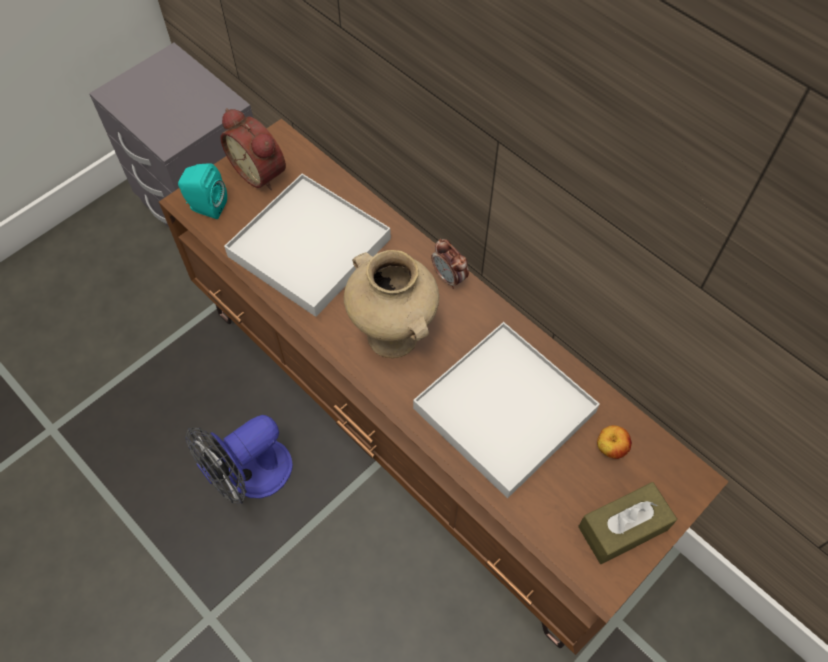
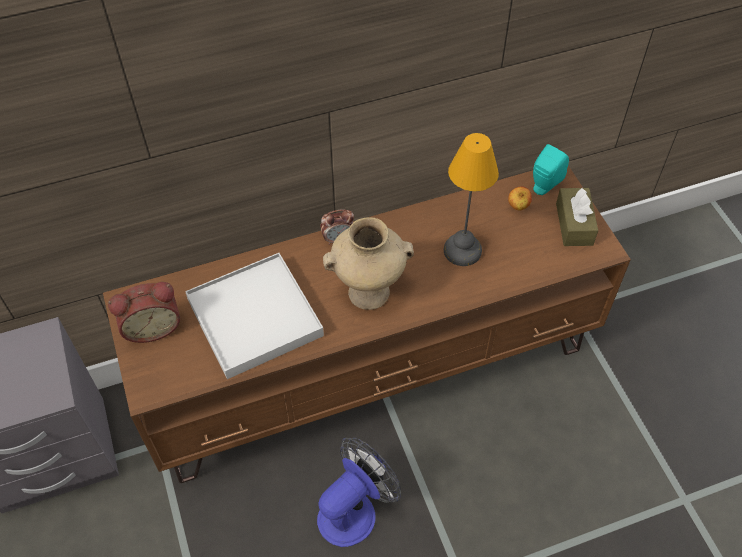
camera: 65 degrees left, 5 degrees down
(206, 207) = (163, 380): turquoise speaker -> turquoise speaker (544, 186)
(250, 476) = (354, 509): fan -> fan turned 120 degrees counterclockwise
(504, 411) = (463, 250): white tray -> table lamp

